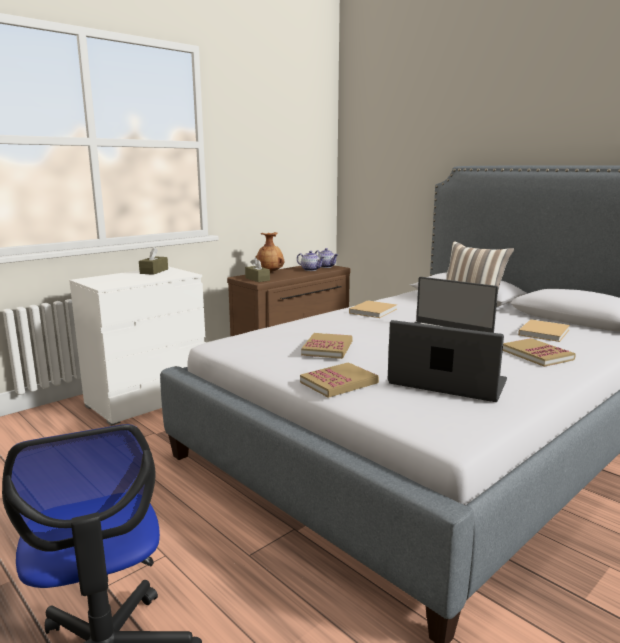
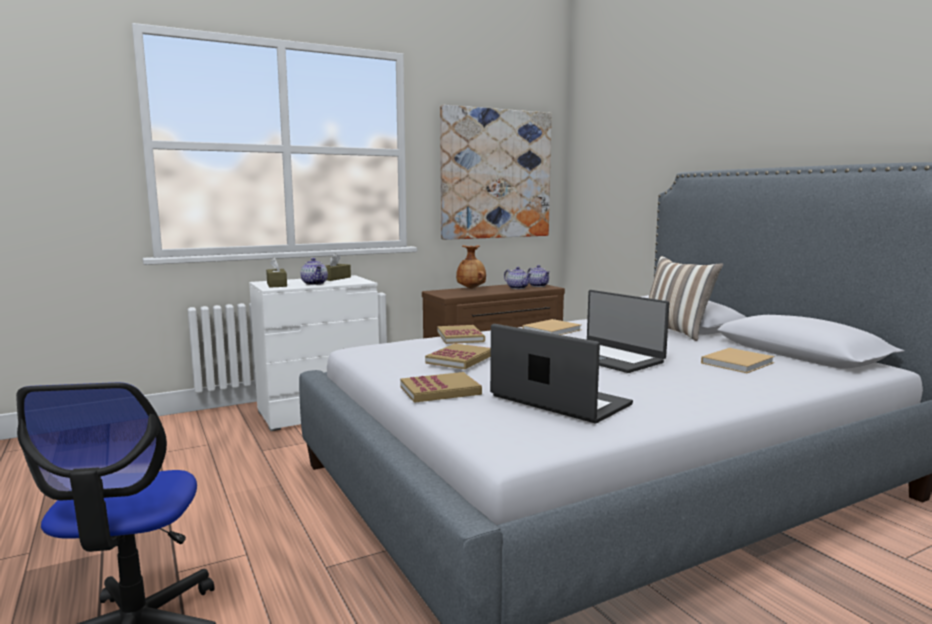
camera: 15 degrees right, 5 degrees down
(142, 279) = (315, 283): none -> teapot
(257, 279) = (450, 294): brown tissue box -> brown tissue box (277, 284)
(281, 164) = (496, 174): none -> picture
(537, 355) = (701, 383): book -> book (460, 337)

